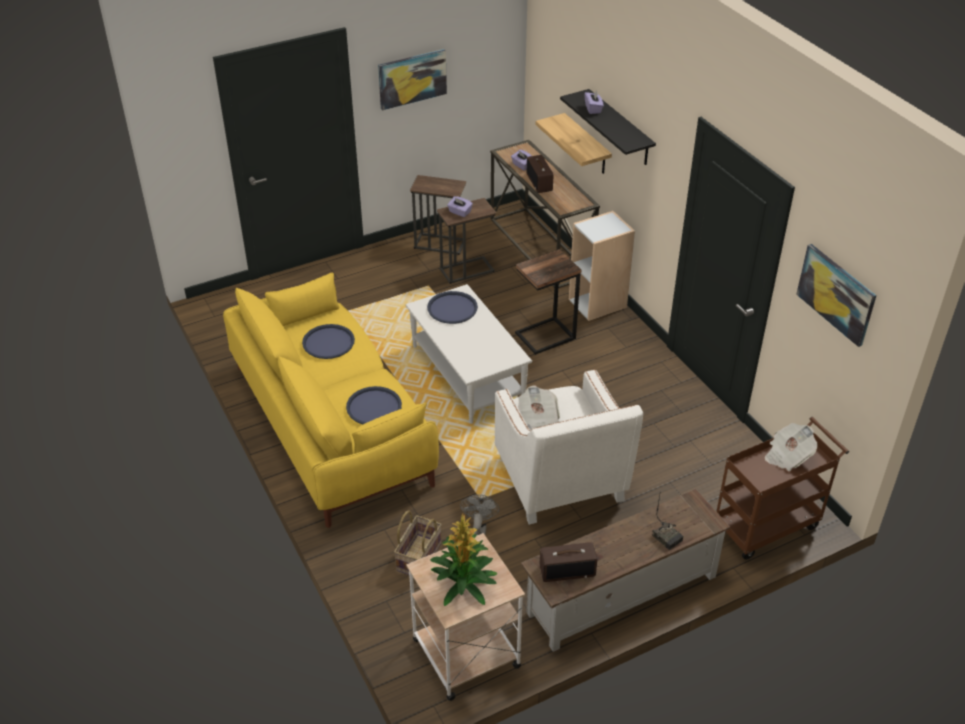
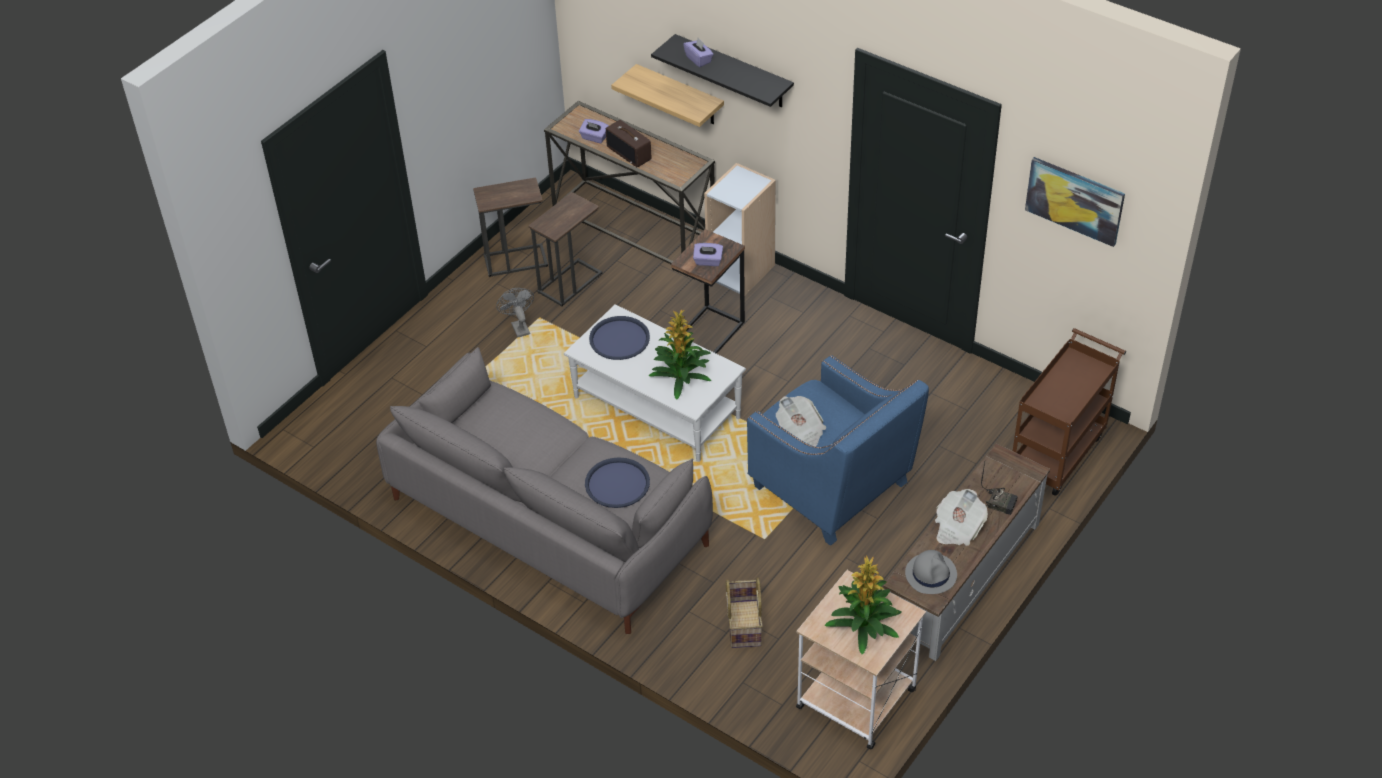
camera: 25 degrees left, 5 degrees up
(328, 342) = (512, 430): blue tray -> none
(332, 423) = (549, 520): yellow sofa -> grey sofa
(412, 78) = (453, 79): picture -> none
(459, 212) = (557, 220): purple tissue box -> purple tissue box (708, 261)
(478, 349) = (681, 376): none -> potted plant
(478, 531) = (785, 573): grey fan -> grey fan (519, 326)
(561, 480) = (831, 487): white armchair -> blue armchair
(567, 570) = (931, 574): radio -> grey hat
(787, 456) = (1068, 376): newspaper -> newspaper (957, 528)

